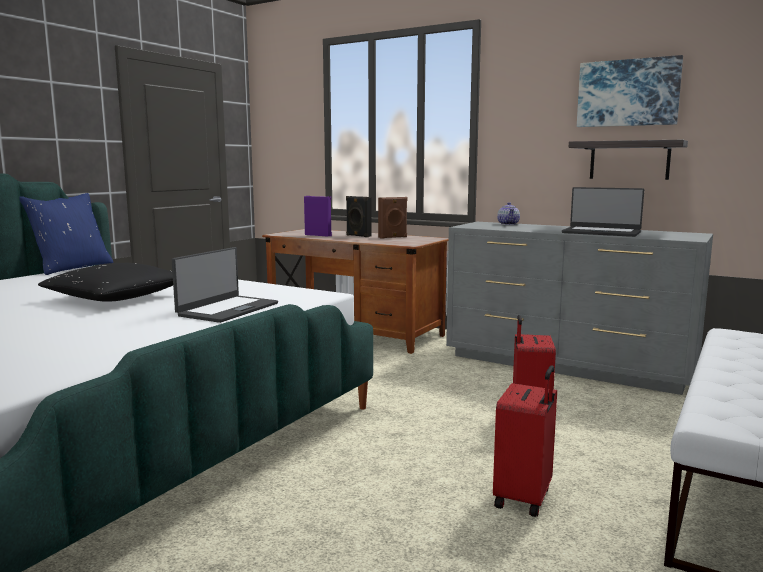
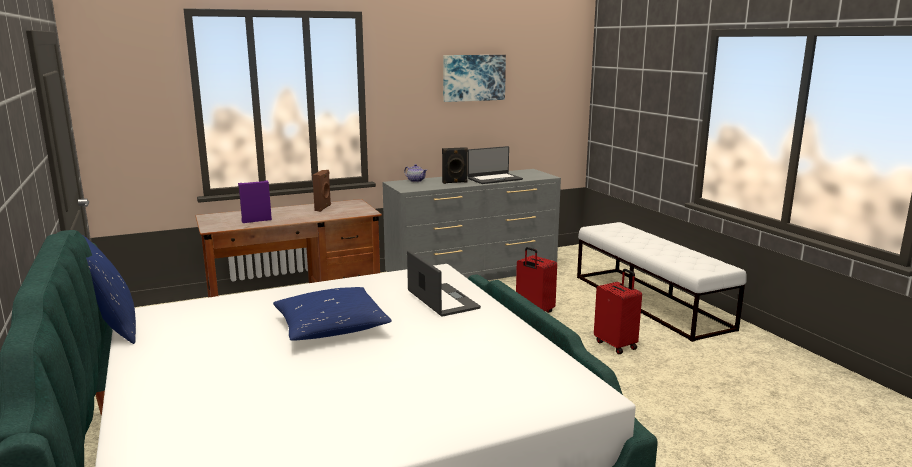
camera: 55 degrees left, 5 degrees up
(116, 298) = (331, 327): black pillow -> blue pillow
(358, 236) = (290, 213): black speaker -> black speaker (455, 182)
(629, 160) = (477, 124): shelf -> none

